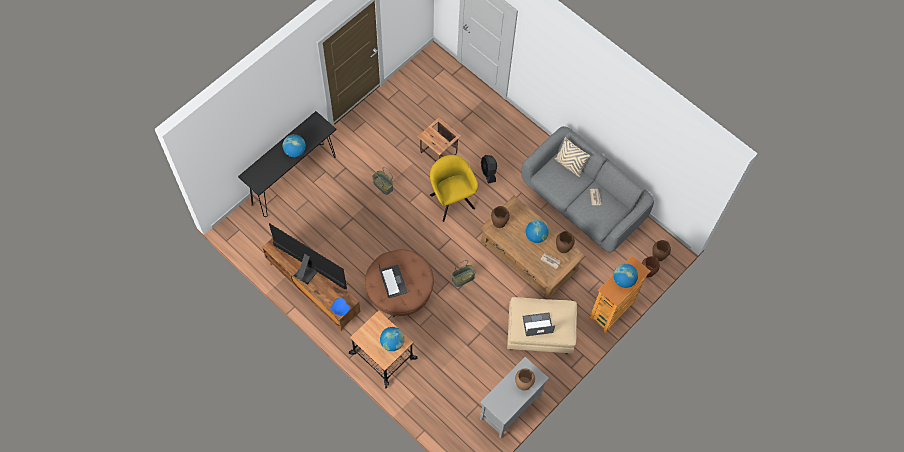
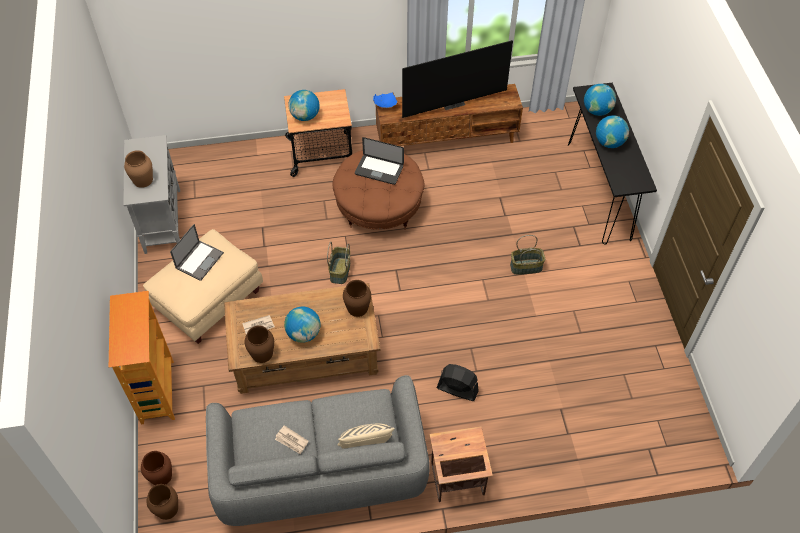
camera: 130 degrees right, 10 degrees down
(439, 154) = (527, 351): side table -> side table (456, 479)
(451, 199) = (451, 323): yellow armchair -> none
(623, 280) = (130, 327): globe -> globe (597, 110)

